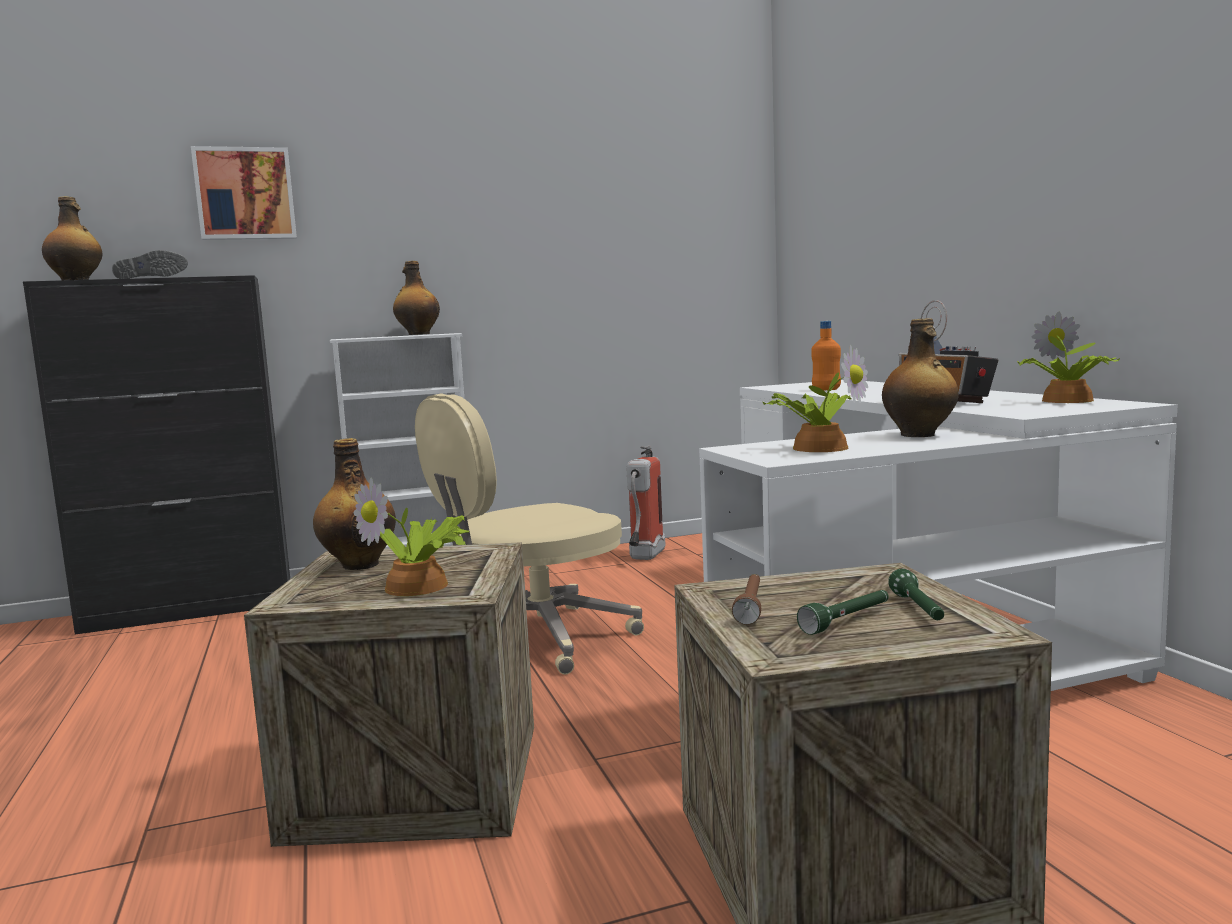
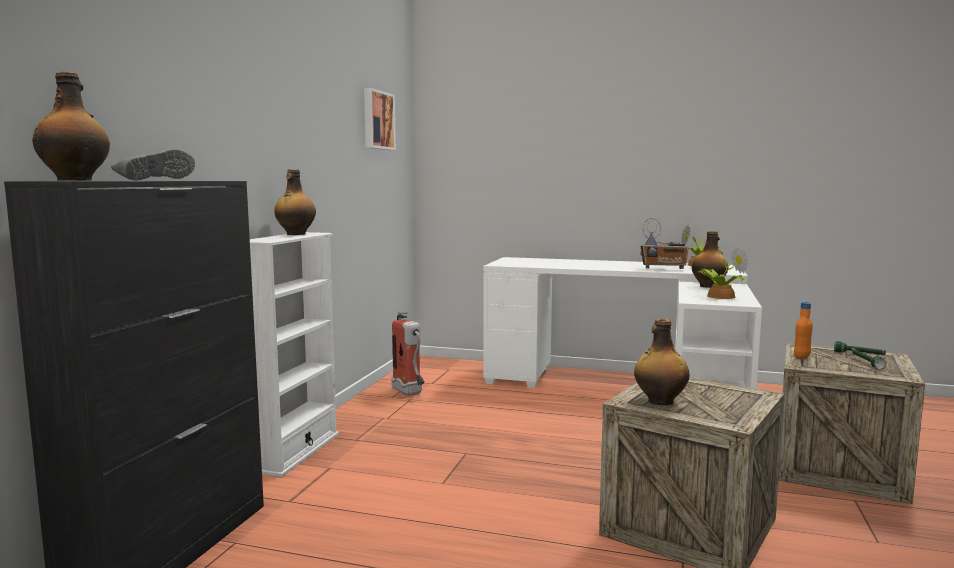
camera: 55 degrees left, 0 degrees up
(245, 194) = (174, 90): picture -> picture (377, 120)
(421, 586) = (733, 398): potted plant -> none
(535, 640) = (512, 453): beige office chair -> none
(750, 607) = (834, 367): brown flashlight -> none
(826, 389) = (552, 265): orange bottle -> orange bottle (801, 357)

